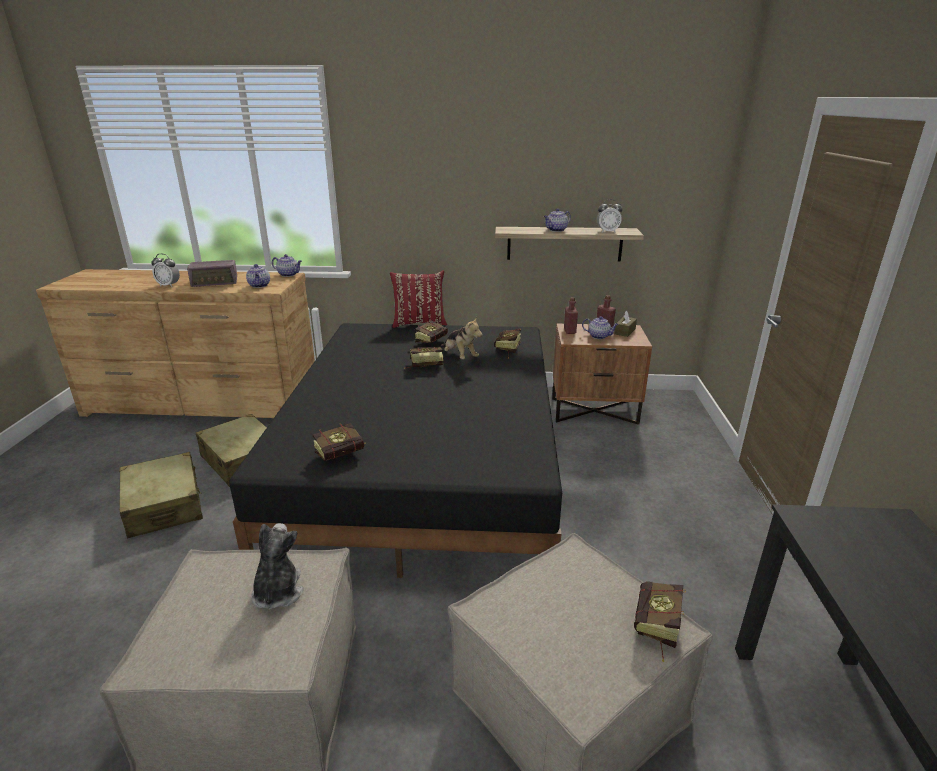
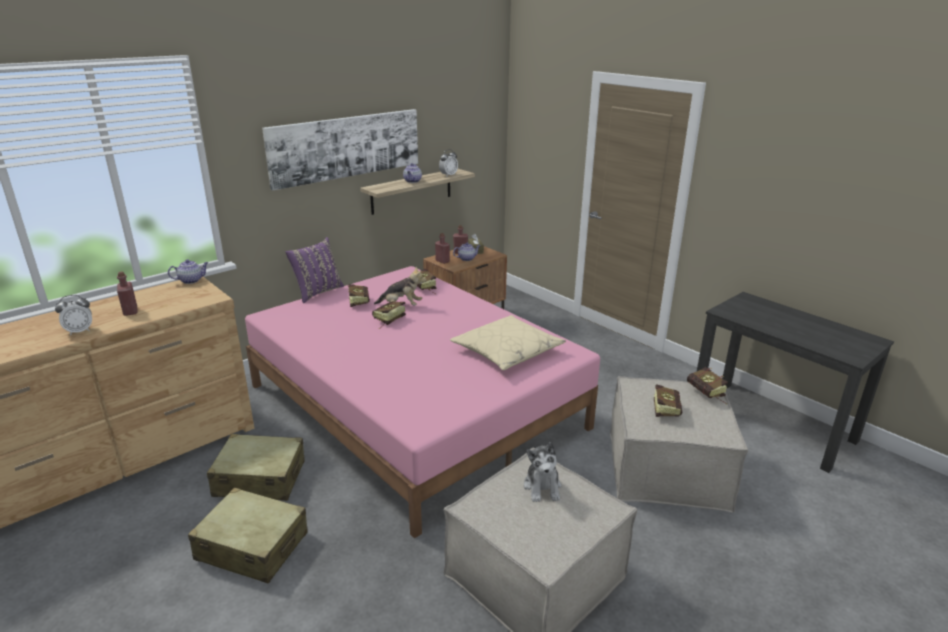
camera: 45 degrees left, 0 degrees up
(215, 283) = (130, 311): radio -> red bottle
(259, 286) = (190, 299): teapot -> none
(278, 592) = (542, 487): plush toy -> plush toy turned 135 degrees counterclockwise
(344, 454) = (458, 396): book -> book (665, 409)
(419, 323) = (317, 292): red pillow -> purple pillow
(425, 466) = (415, 406): black bed -> pink bed
(467, 437) = (507, 351): none -> beige pillow
(483, 178) = (346, 147): none -> picture

